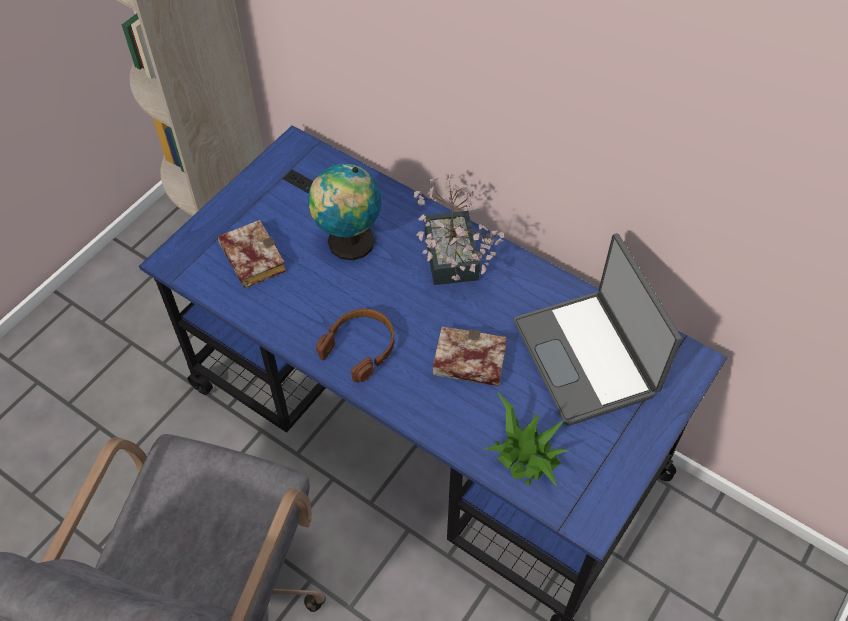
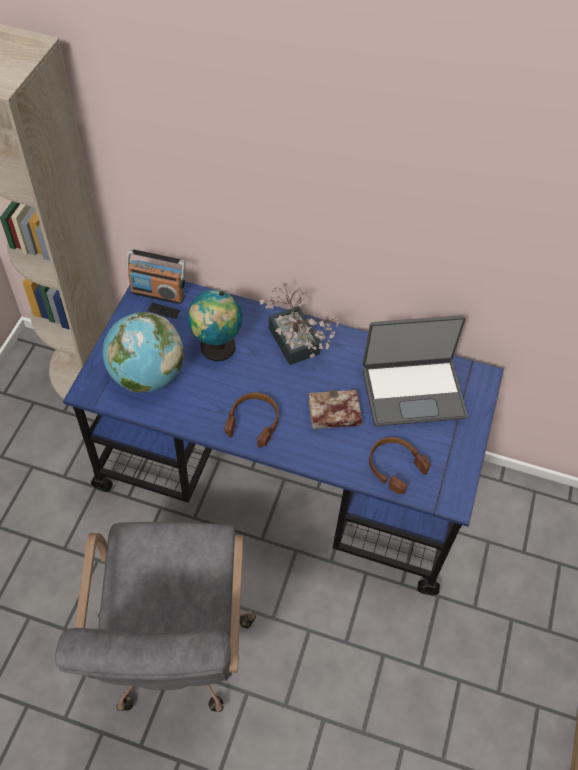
camera: 20 degrees left, 0 degrees up
(250, 258) = (146, 375): book -> globe
(303, 159) = (158, 293): none -> radio
(525, 453) = (395, 466): potted plant -> brown headphones
(587, 357) = (413, 391): laptop -> laptop turned 60 degrees counterclockwise

